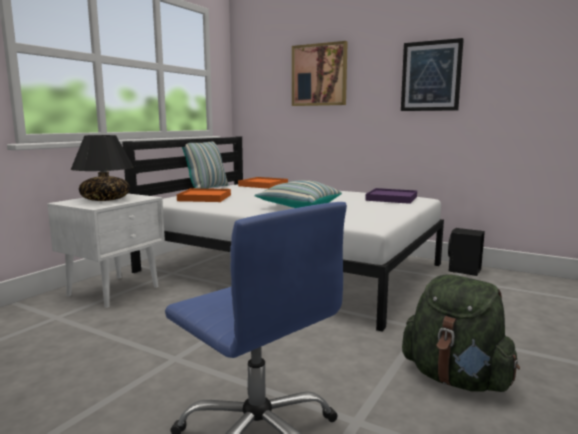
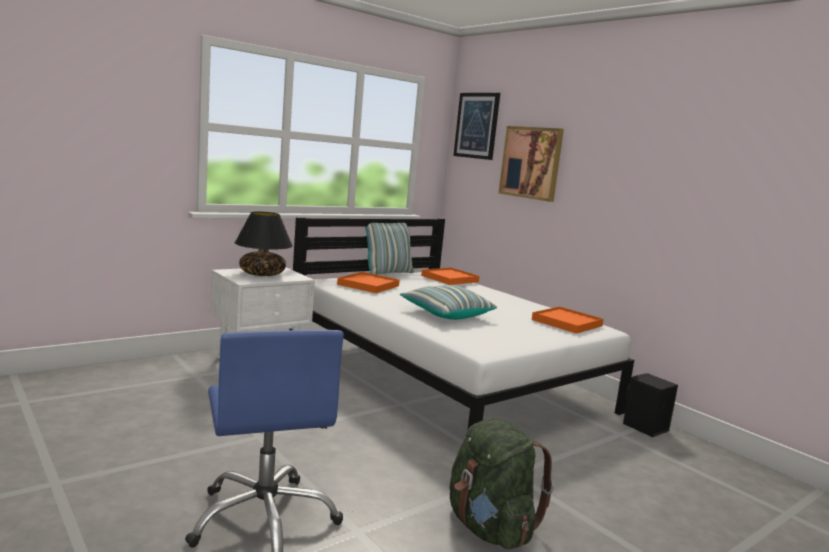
camera: 20 degrees right, 0 degrees up
(391, 198) = (567, 323): purple tray -> orange tray
(431, 76) = (646, 184): picture -> picture (477, 125)

